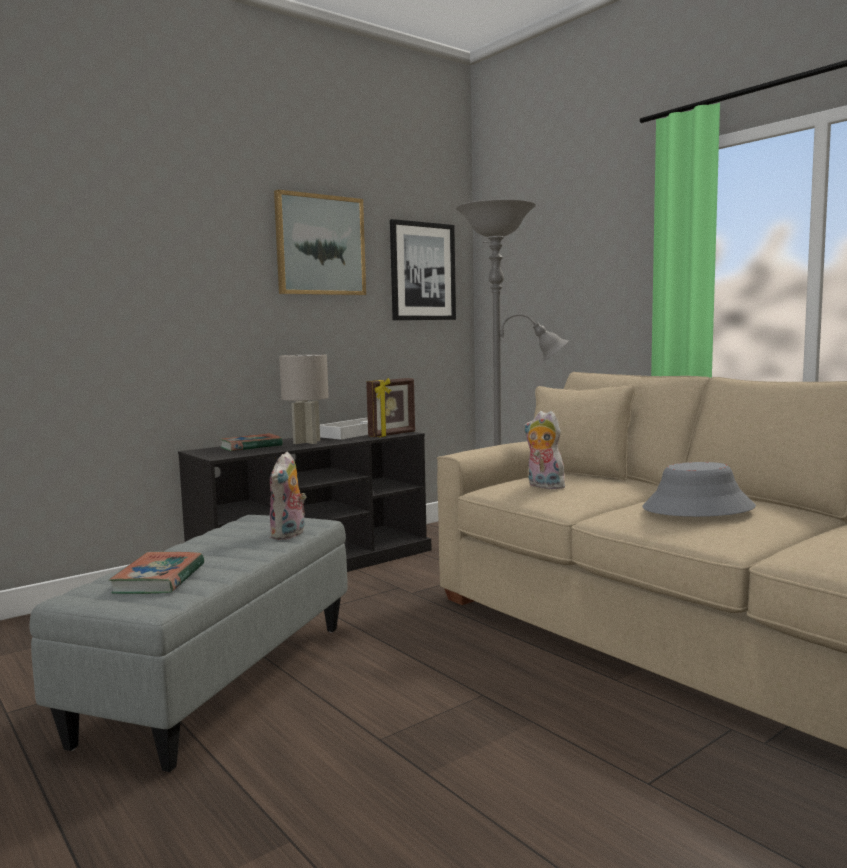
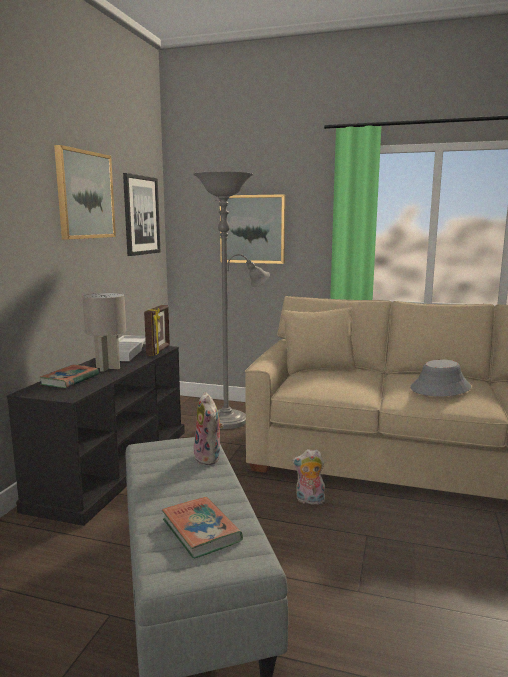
camera: 35 degrees left, 5 degrees up
(543, 486) = (328, 383): plush toy -> plush toy (309, 501)
(564, 282) = (252, 229): none -> picture

